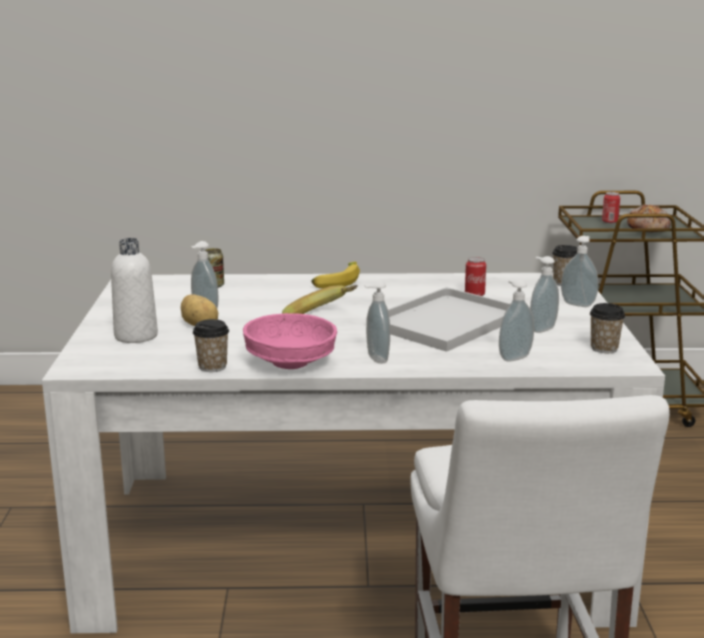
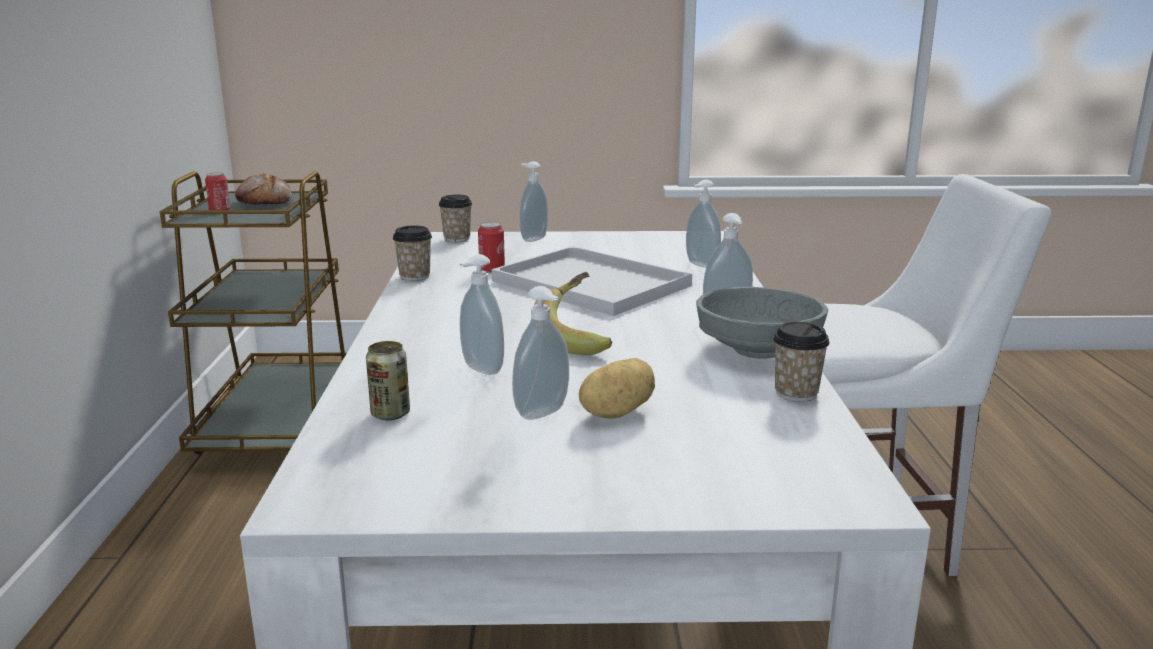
camera: 90 degrees left, 0 degrees up
(136, 336) = (681, 461): white bottle -> none
(289, 363) = (760, 351): pink bowl -> grey bowl
(337, 282) = (408, 330): banana -> none
(541, 329) = (613, 253): soap dispenser -> soap dispenser (480, 370)
(604, 348) = (665, 239): cup -> cup (414, 276)

